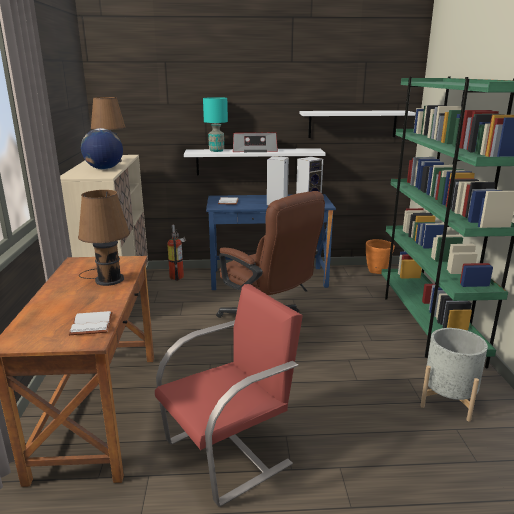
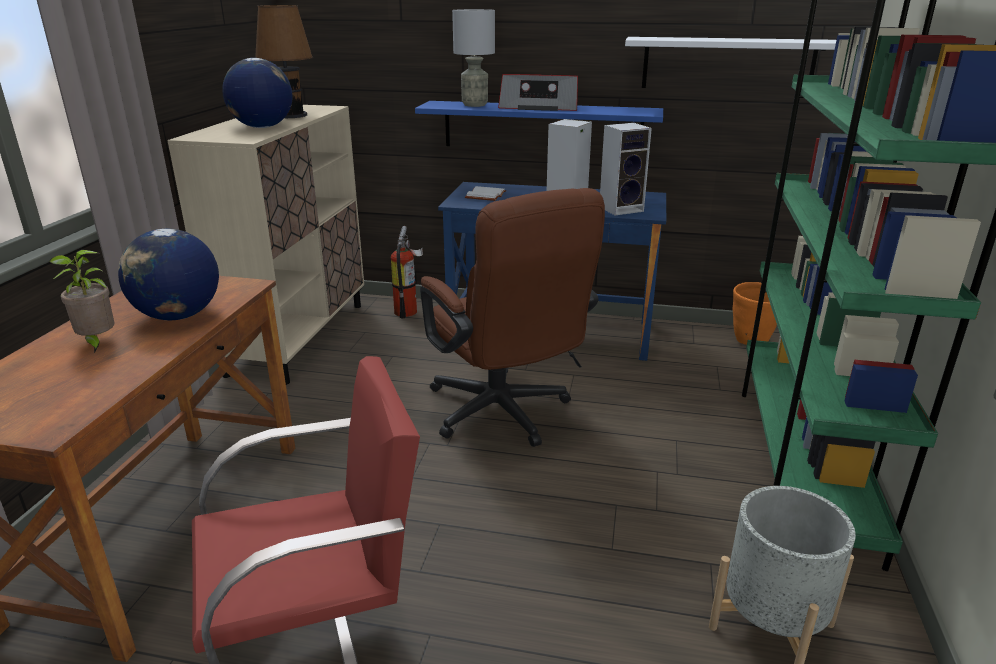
camera: 15 degrees right, 5 degrees up
(72, 297) = (97, 343): none -> potted plant
(90, 324) = (76, 398): white book -> none
(107, 279) = (178, 316): brown table lamp -> globe
(216, 151) = (474, 105): turquoise table lamp -> grey table lamp
(253, 161) = (542, 127): white shelf -> blue shelf

